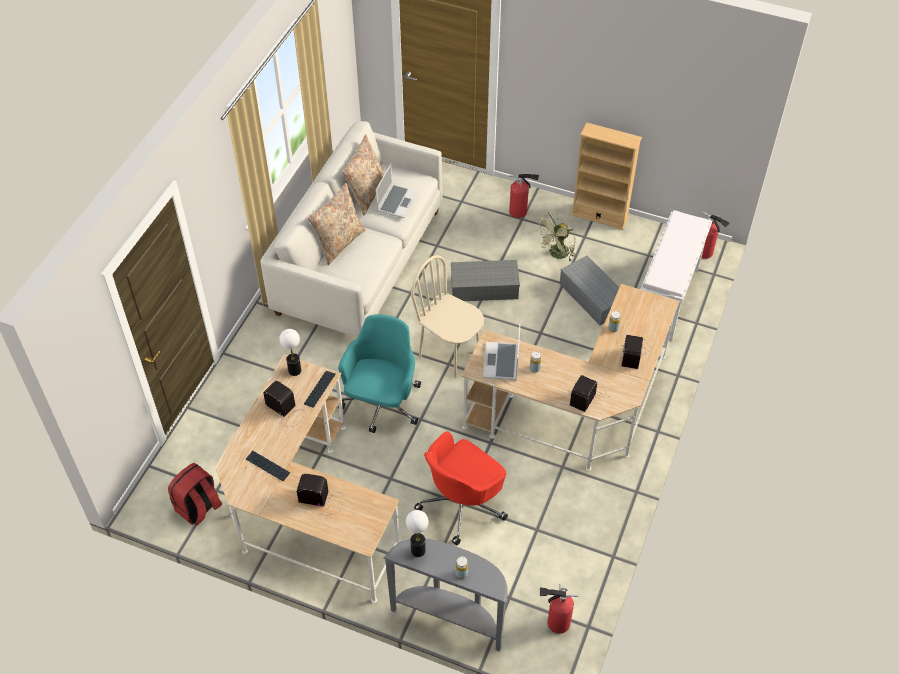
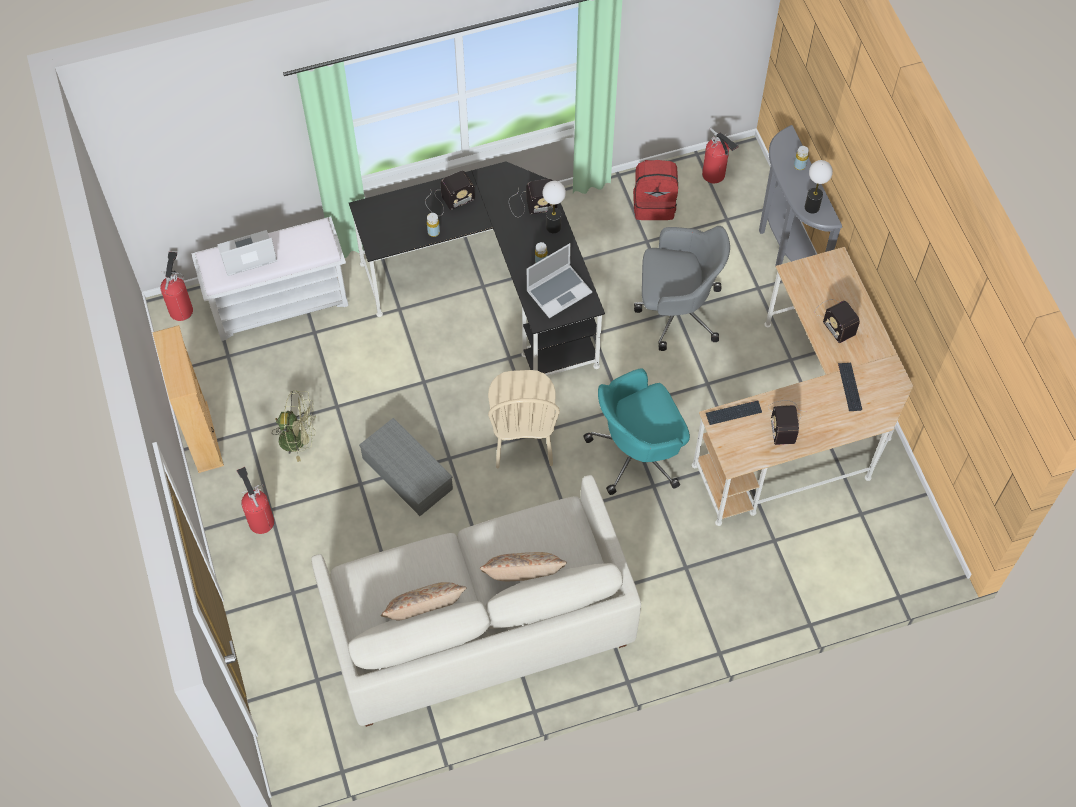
camera: 130 degrees left, 10 degrees up
(199, 508) = (891, 512): red backpack -> red backpack (654, 204)
(294, 370) = (735, 452): table lamp -> table lamp (553, 227)
(397, 201) = (411, 571): laptop -> laptop (247, 255)
(462, 504) = (676, 310): red office chair -> grey office chair
(577, 410) = (492, 291): beige desk -> black desk
(591, 297) = (335, 369): grey storage box -> none

